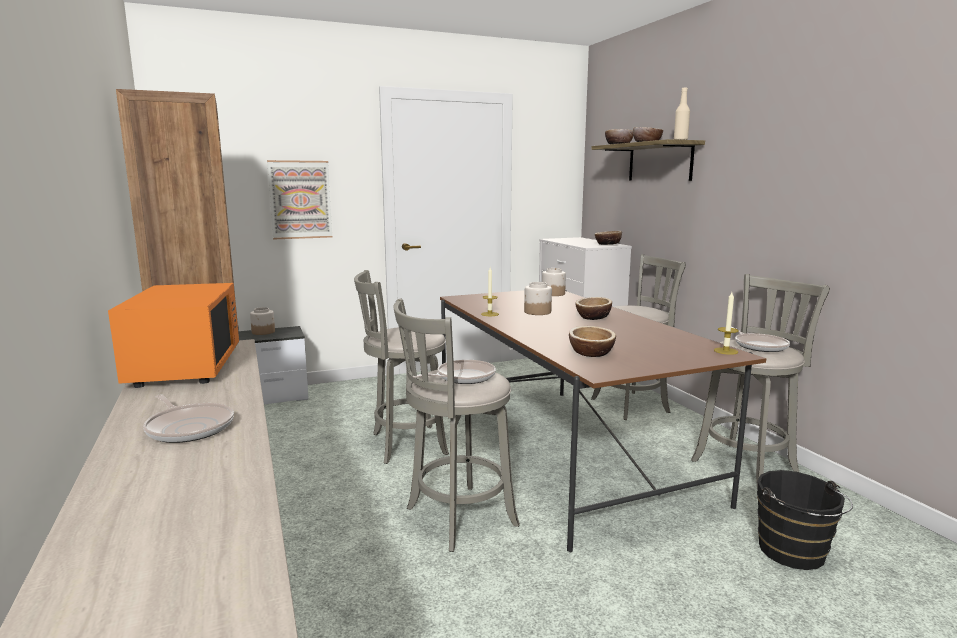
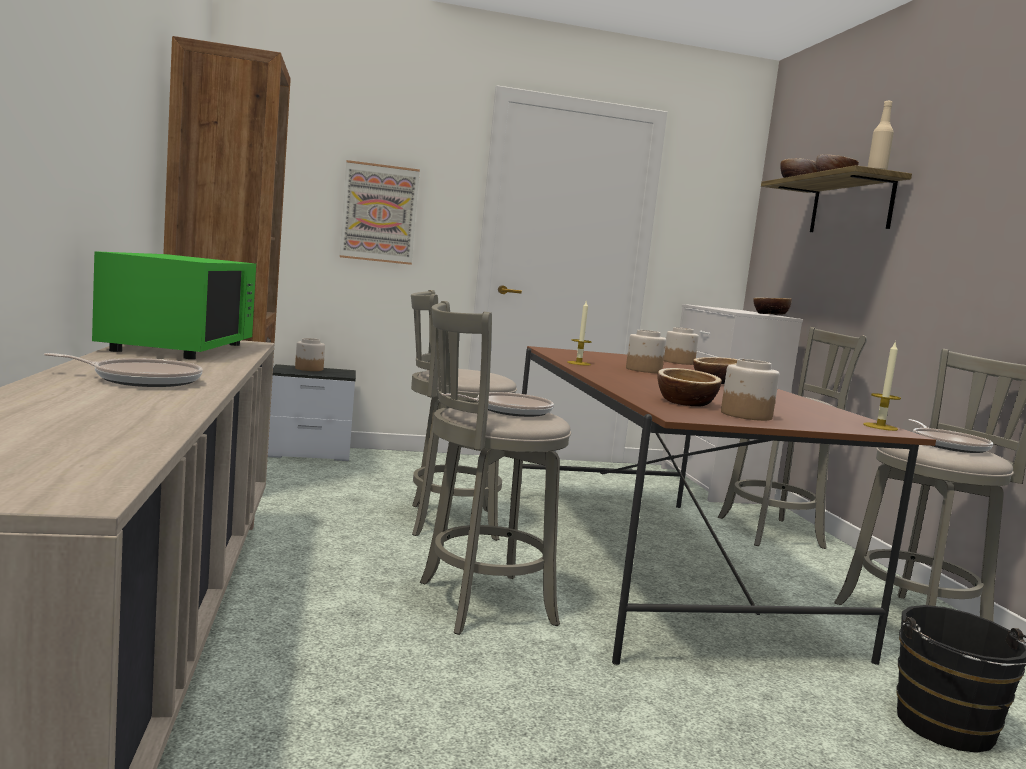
camera: 10 degrees right, 5 degrees down
(185, 367) = (178, 347): orange microwave -> green microwave
(189, 427) = (142, 380): frying pan -> frying pan turned 60 degrees counterclockwise
(637, 359) = (745, 415): none -> jar

